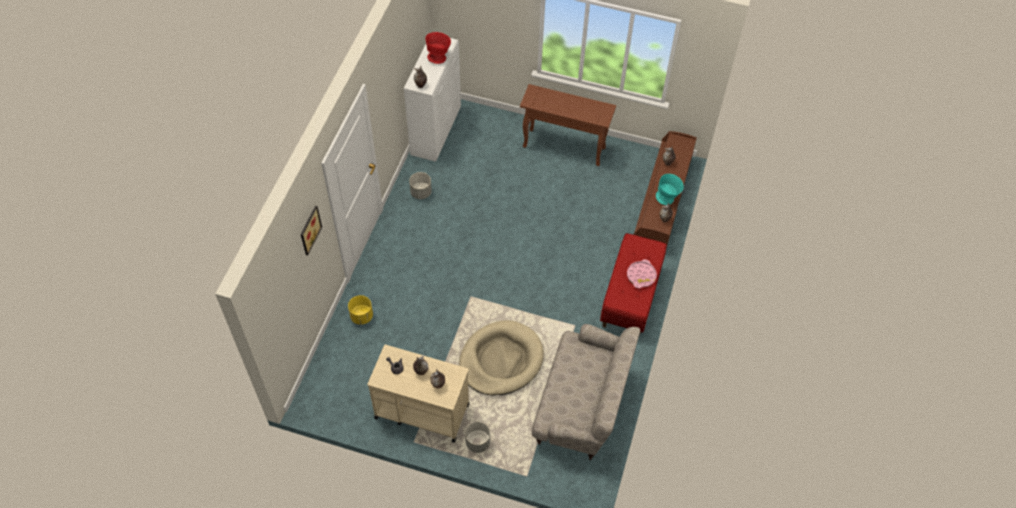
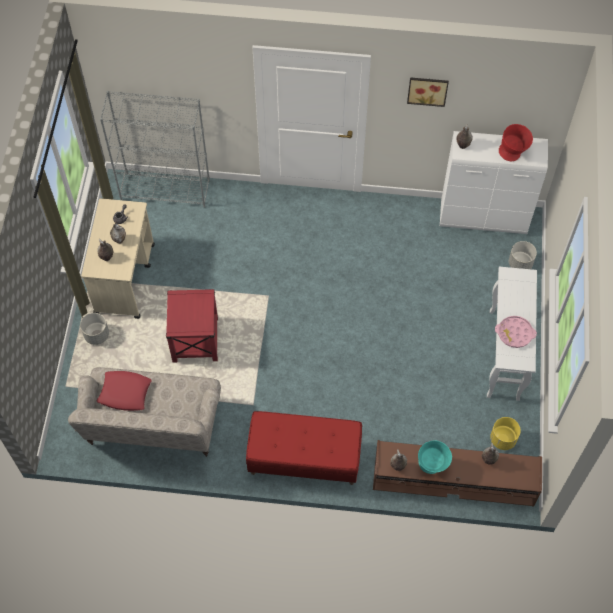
camera: 80 degrees right, 5 degrees up
(309, 230) = (202, 74): picture -> picture (427, 90)
(330, 362) = (165, 189): none -> grey bookcase
(362, 316) = (223, 203): yellow planter -> yellow planter (503, 439)
(421, 192) = (393, 221): grey planter -> grey planter (520, 263)
(501, 360) = (195, 339): beige dog bed -> red side table
(565, 147) = (504, 355): brown console table -> white console table
(566, 404) = (125, 393): none -> red pillow
(641, 276) = (302, 446): pink tray -> pink tray (515, 333)

